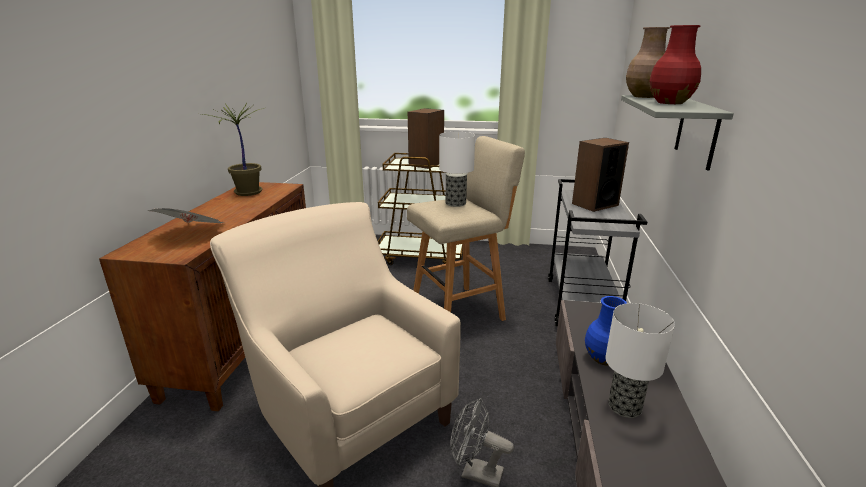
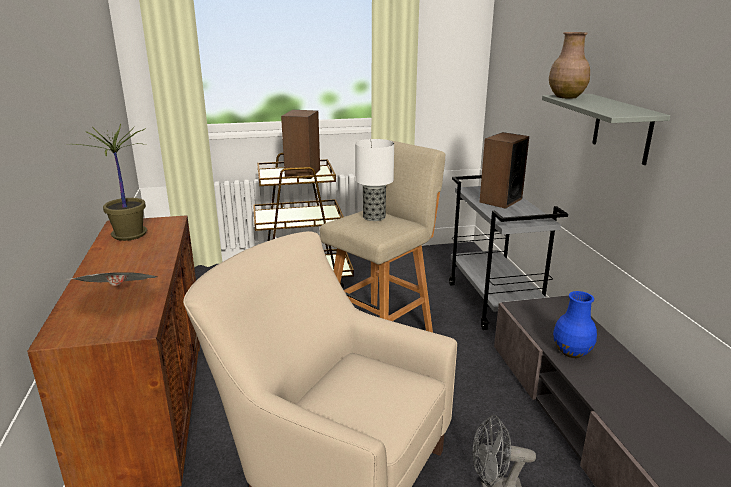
camera: 20 degrees left, 0 degrees up
(624, 406) = (614, 391): table lamp -> none
(669, 103) = (602, 105): red vase -> none

